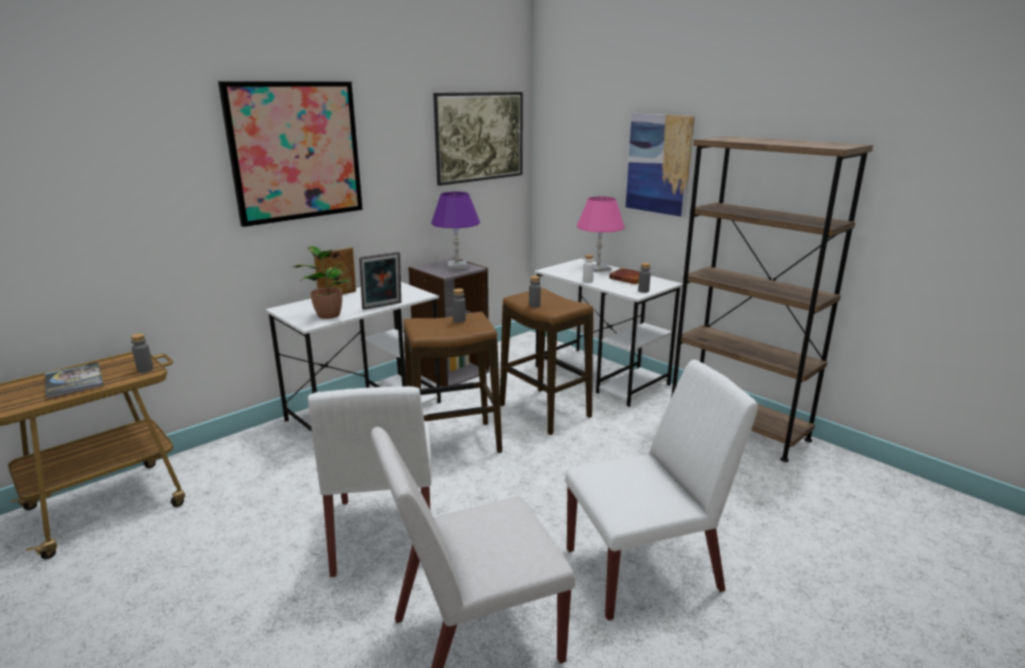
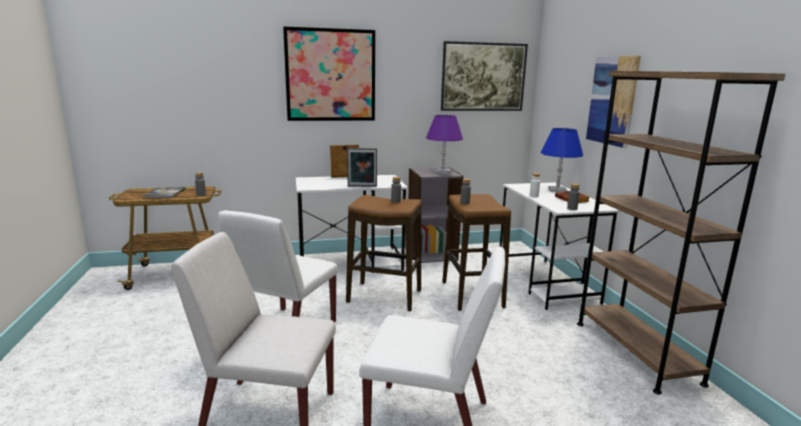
camera: 30 degrees right, 5 degrees down
(327, 314) = (323, 185): potted plant -> none
(598, 269) = (557, 190): pink table lamp -> blue table lamp

